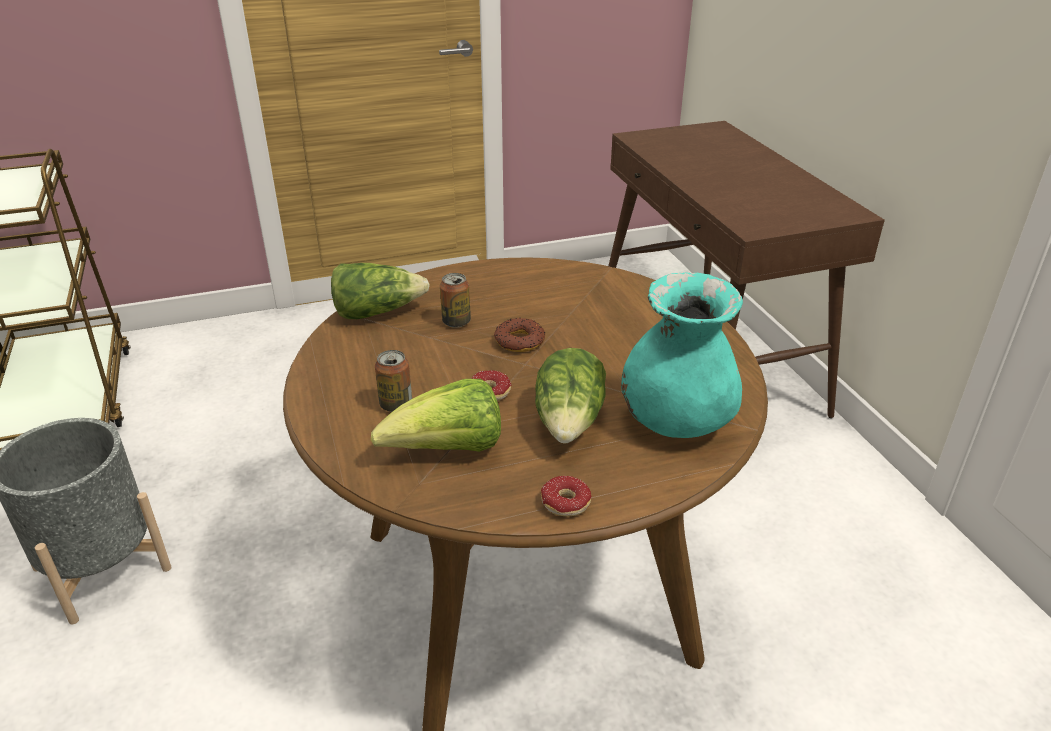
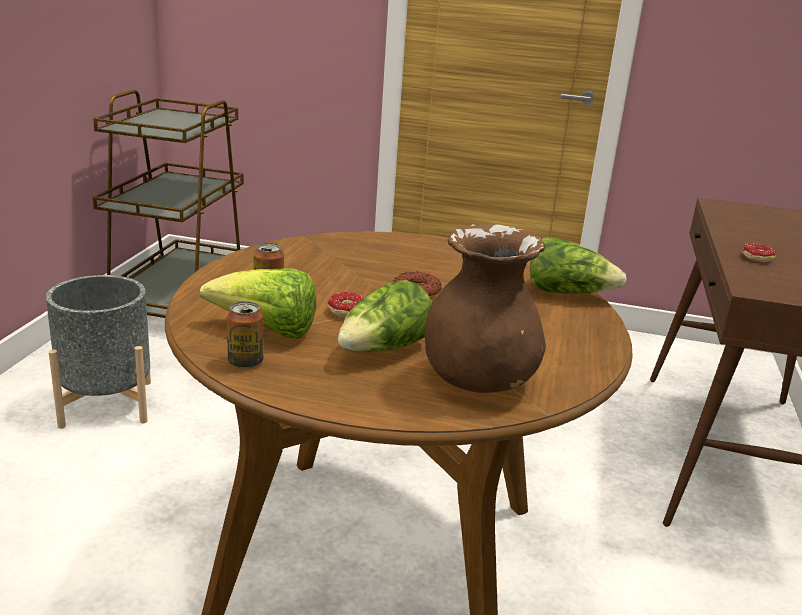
camera: 30 degrees right, 10 degrees down
(377, 312) = (331, 244): lettuce -> lettuce (568, 293)
(456, 322) = (382, 266): can -> can (245, 362)
(562, 509) = (300, 395): donut -> donut (754, 259)
(676, 421) = (478, 382): turquoise vase -> brown vase

